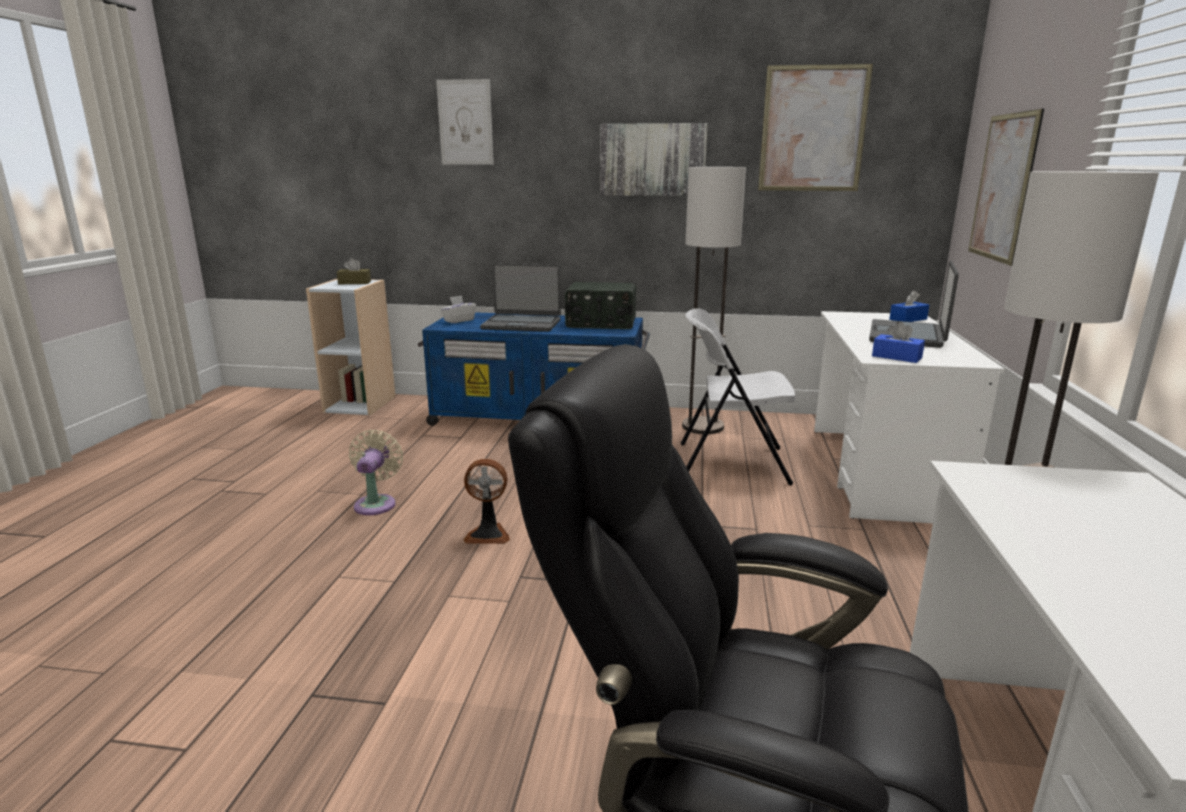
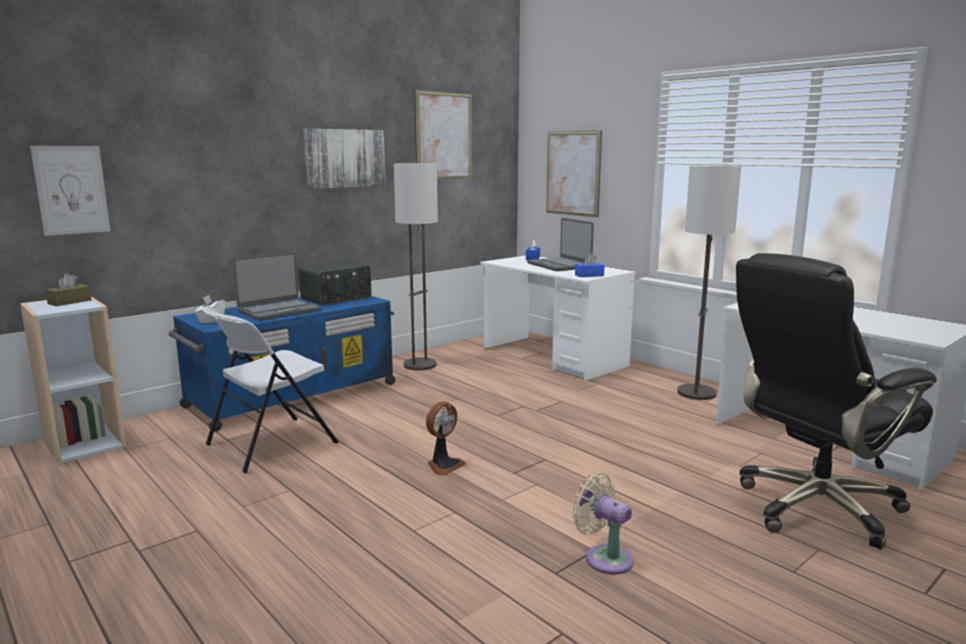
camera: 50 degrees left, 5 degrees down
(376, 503) = (320, 488): beige fan -> beige fan (604, 558)
(465, 122) = (175, 123): picture -> picture (71, 190)
(732, 463) = (481, 377): white chair -> white chair (271, 443)

